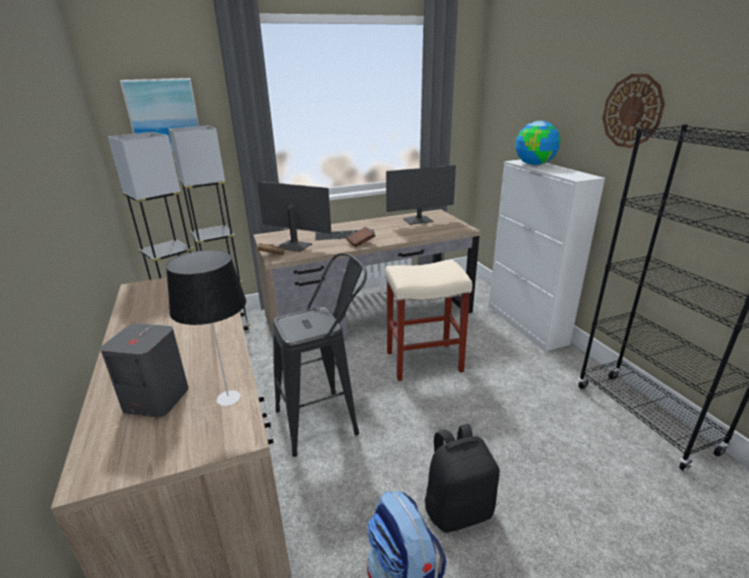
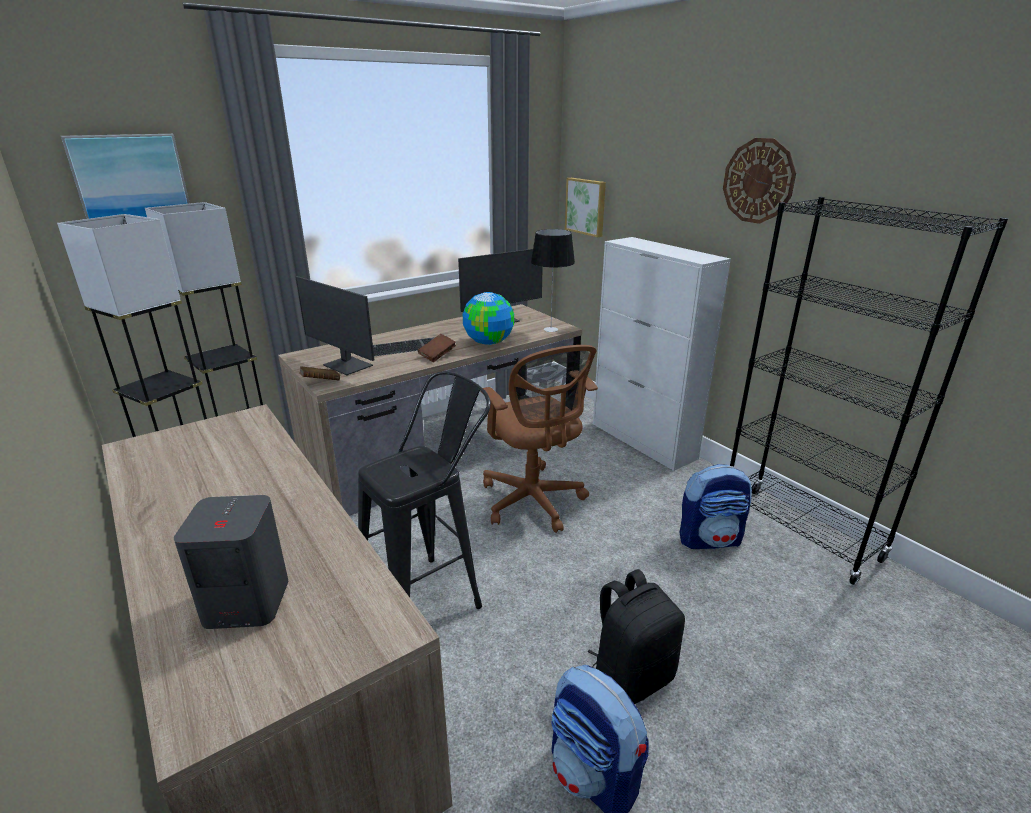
camera: 15 degrees left, 0 degrees up
(229, 397) = (353, 583): table lamp -> table lamp (551, 329)
(294, 245) = (347, 366): monitor -> monitor turned 150 degrees counterclockwise
(423, 362) = (534, 502): beige stool -> brown office chair
(498, 134) = (586, 206): none -> picture
(534, 164) = (642, 244): globe -> globe (488, 342)
(559, 411) = (710, 539): none -> backpack

